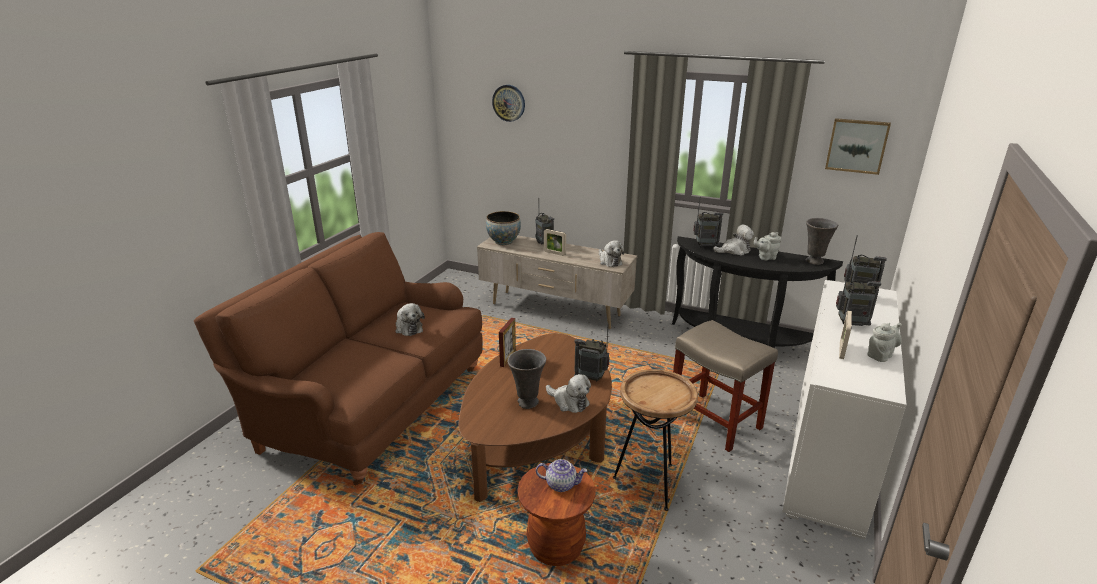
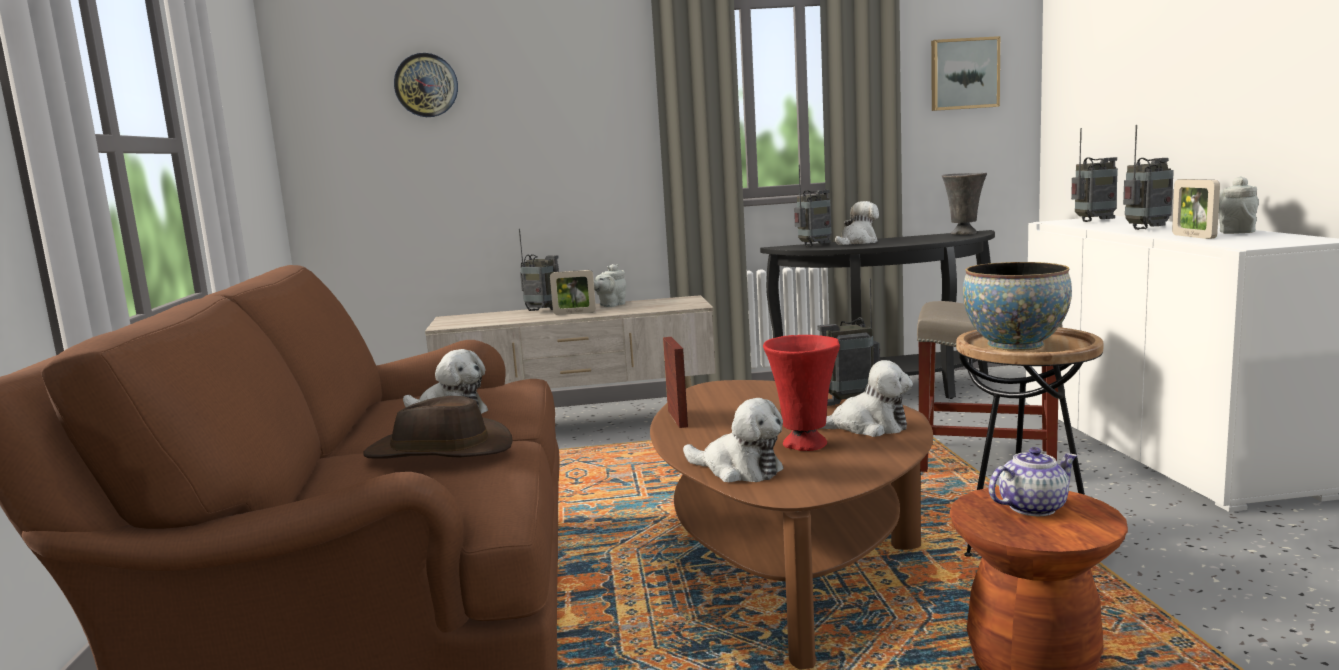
camera: 30 degrees left, 15 degrees down
(371, 358) = (440, 451): none -> brown hat
(503, 242) = (466, 320): bowl -> bowl (1015, 345)
(527, 403) = (805, 445): grey vase -> red vase
(609, 261) = (673, 304): plush toy -> plush toy (739, 470)
(765, 257) = (905, 239): grey teapot -> grey teapot (610, 305)

